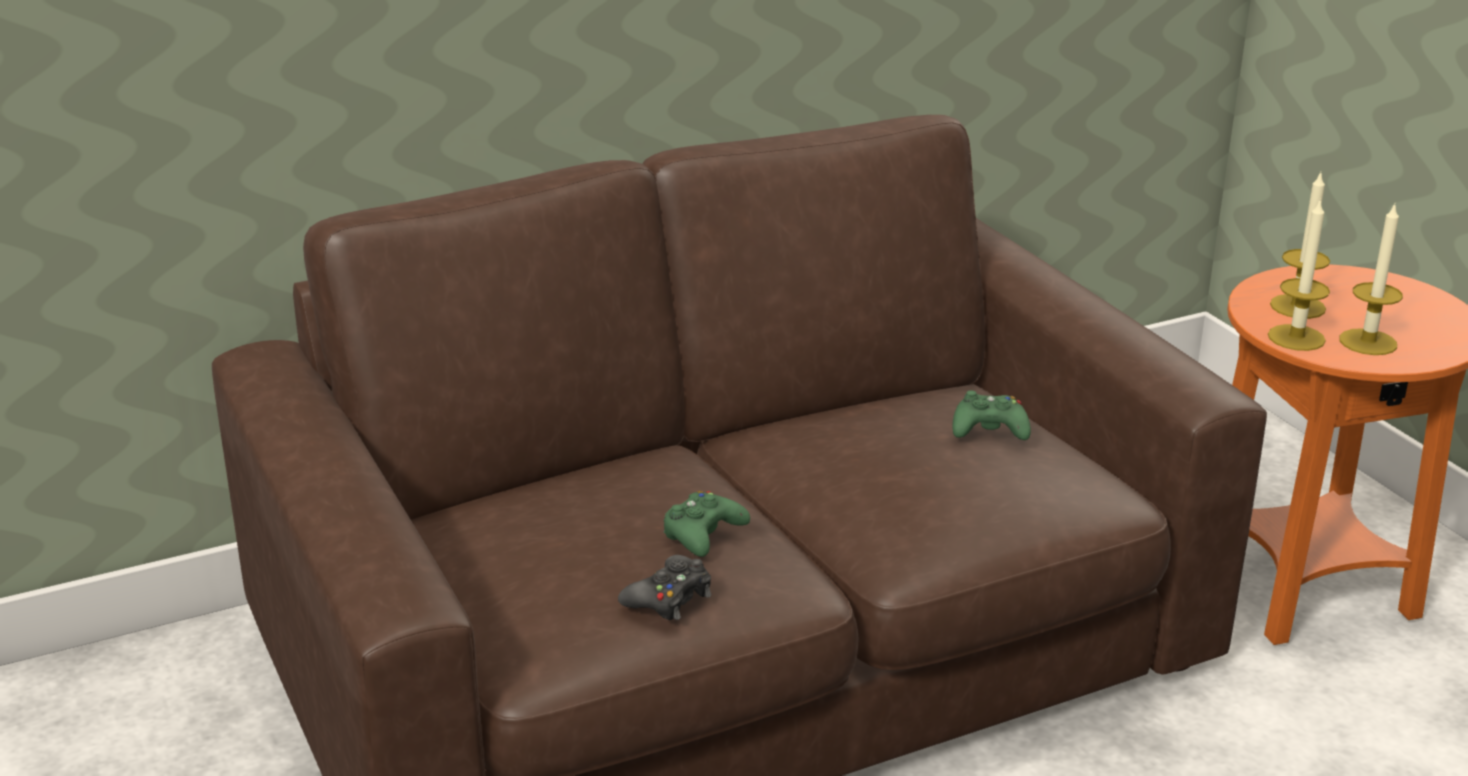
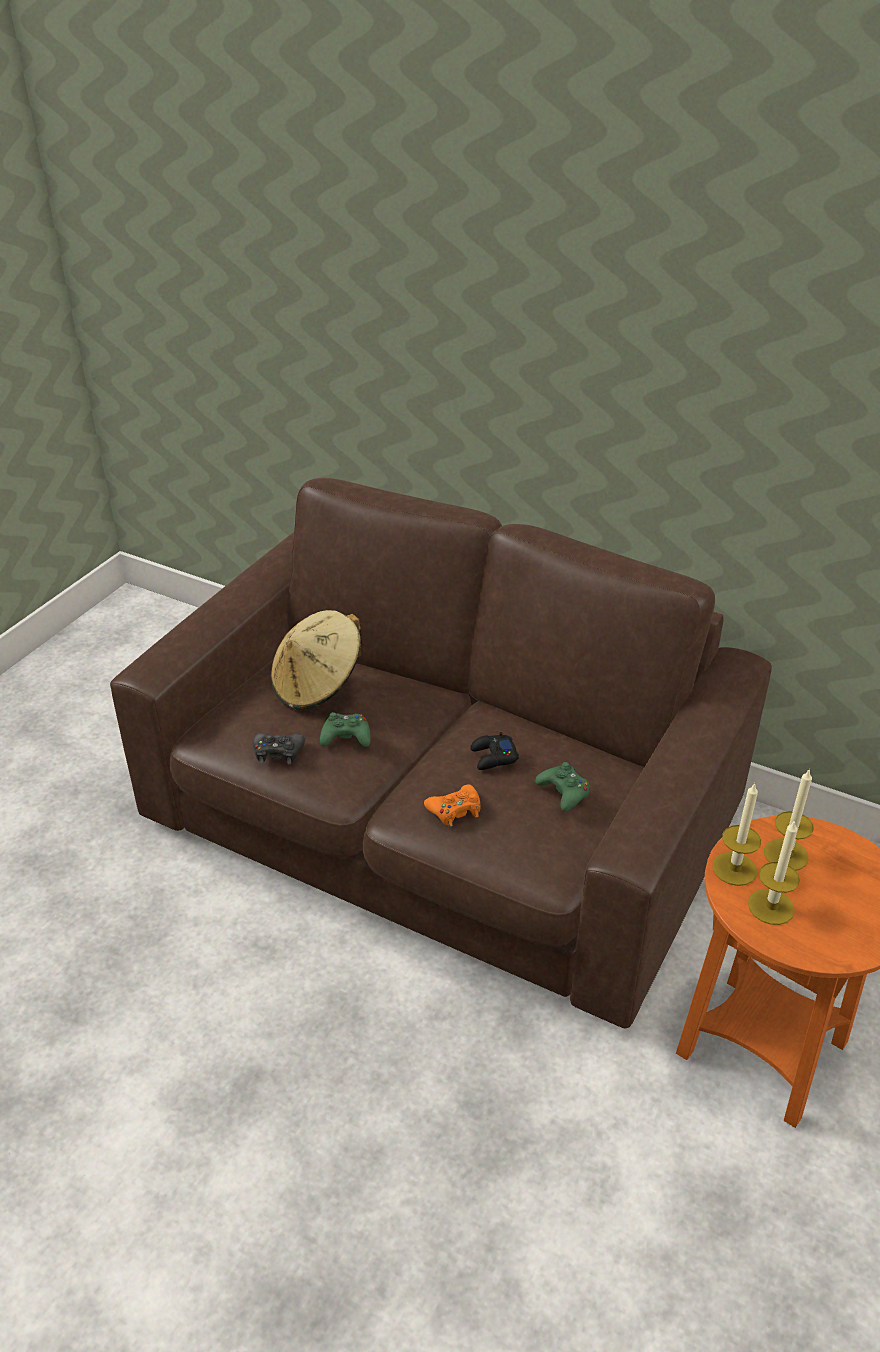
camera: 55 degrees right, 10 degrees up
(560, 516) = (318, 685): none -> beige hat
(873, 447) = (493, 757): none -> black game controller
(946, 508) = (455, 810): none -> orange game controller

